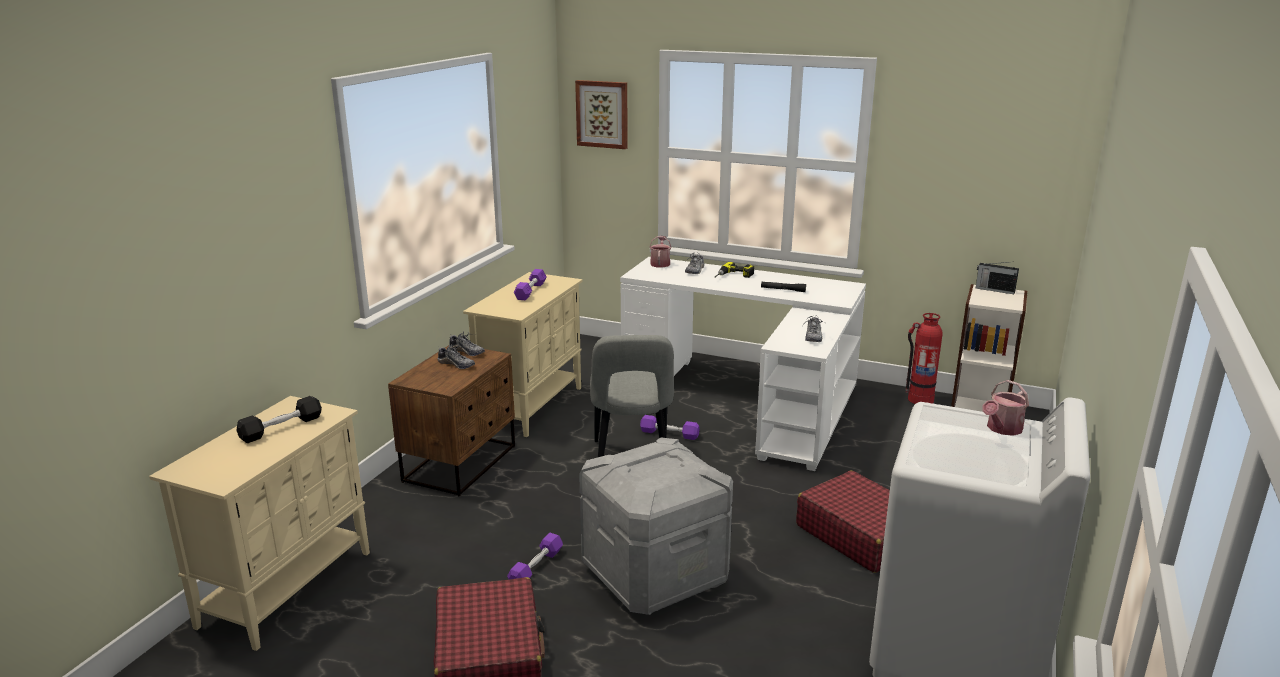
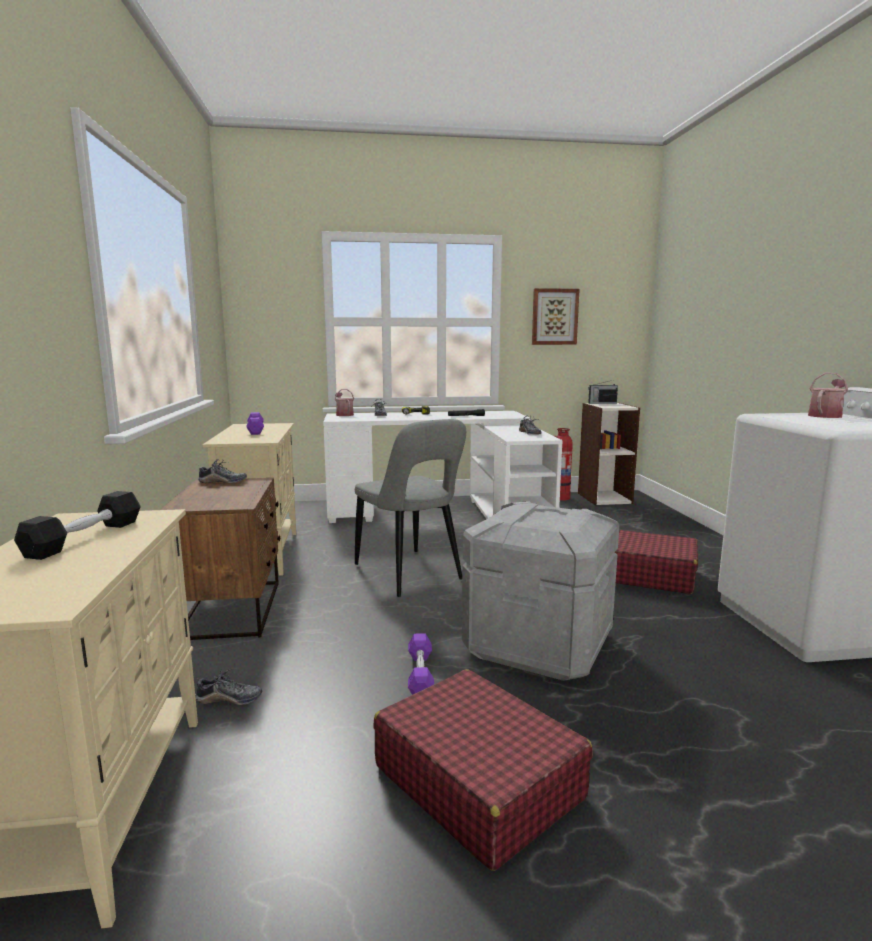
camera: 30 degrees left, 10 degrees down
(456, 364) = (224, 490): shoe -> shoe (229, 699)
(602, 114) = (268, 291): picture -> picture (554, 317)
(669, 434) = (413, 547): purple dumbbell -> none
(1002, 429) = (826, 415): watering can -> watering can turned 150 degrees counterclockwise

